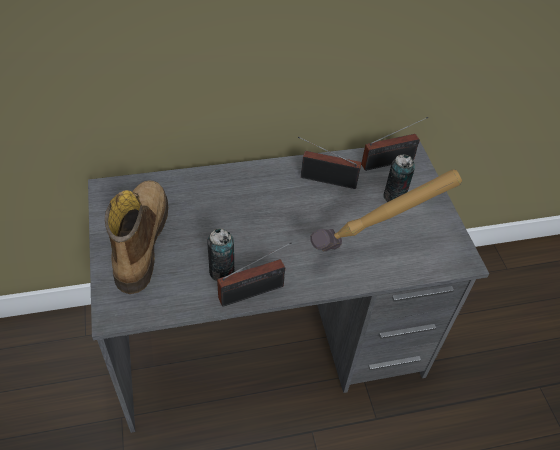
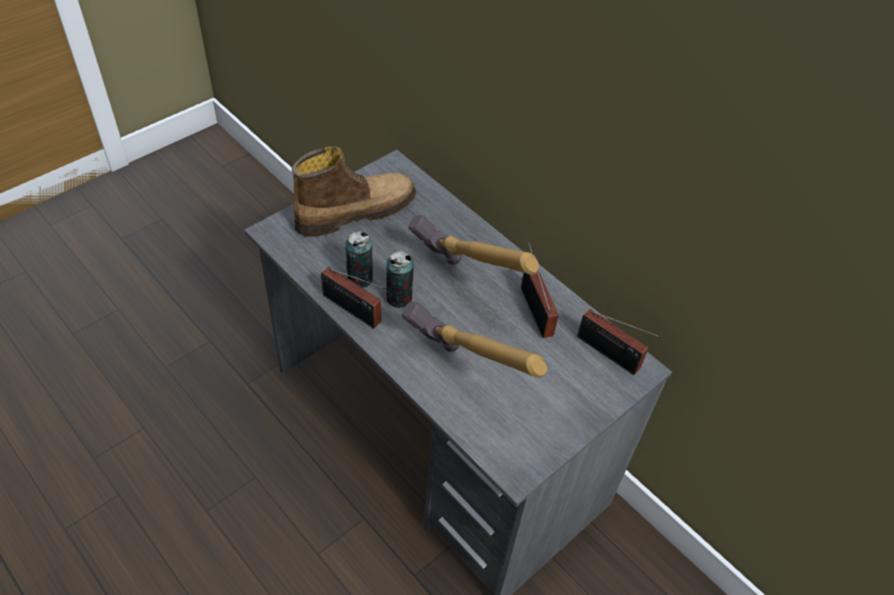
camera: 60 degrees right, 0 degrees up
(284, 212) = (464, 293): none -> hammer
(394, 197) = (559, 376): can -> can (399, 298)

